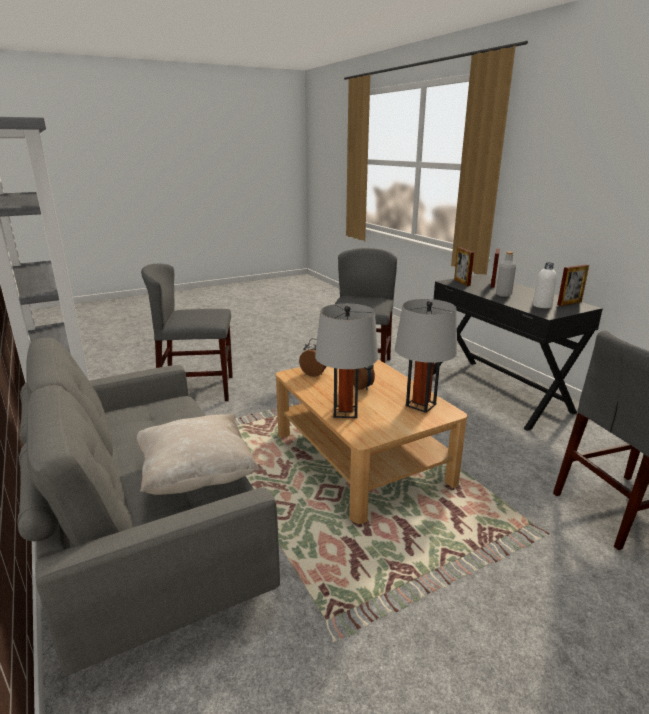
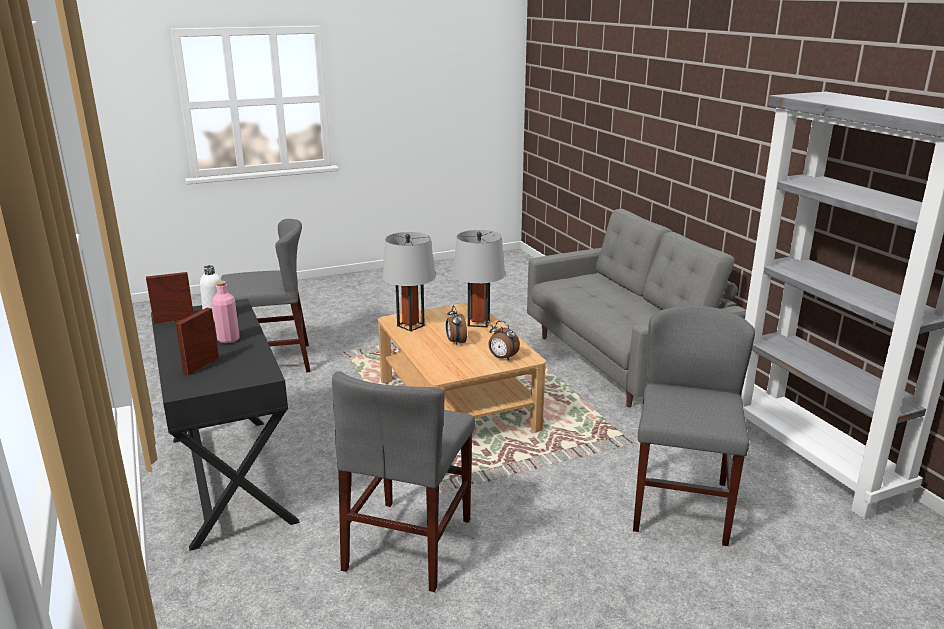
camera: 175 degrees left, 0 degrees up
(197, 389) = (680, 506): grey chair -> grey chair turned 75 degrees counterclockwise
(197, 476) = (581, 293): beige pillow -> none
(462, 282) = (245, 372): picture frame -> none
(503, 295) = (228, 339): grey bottle -> pink bottle

